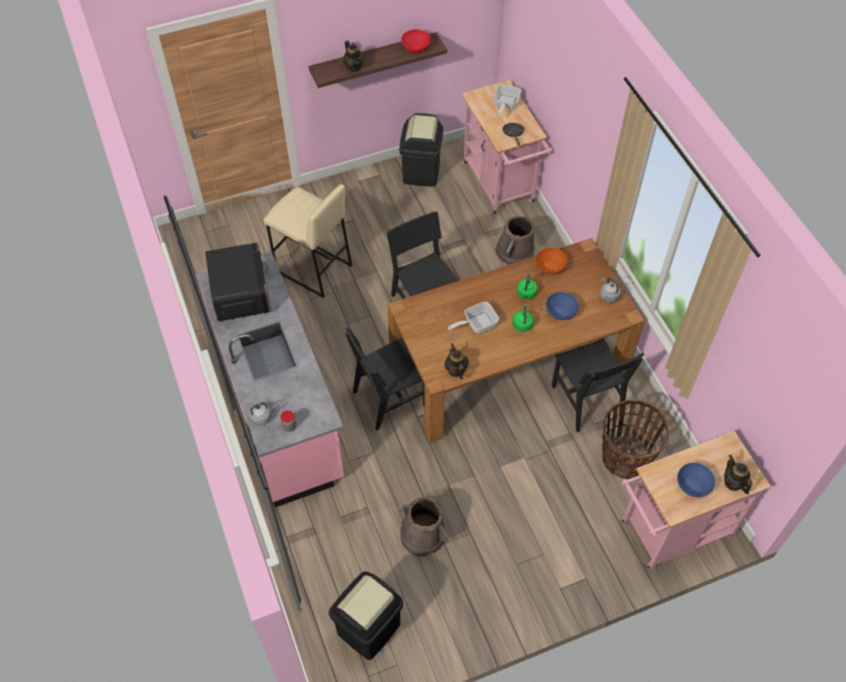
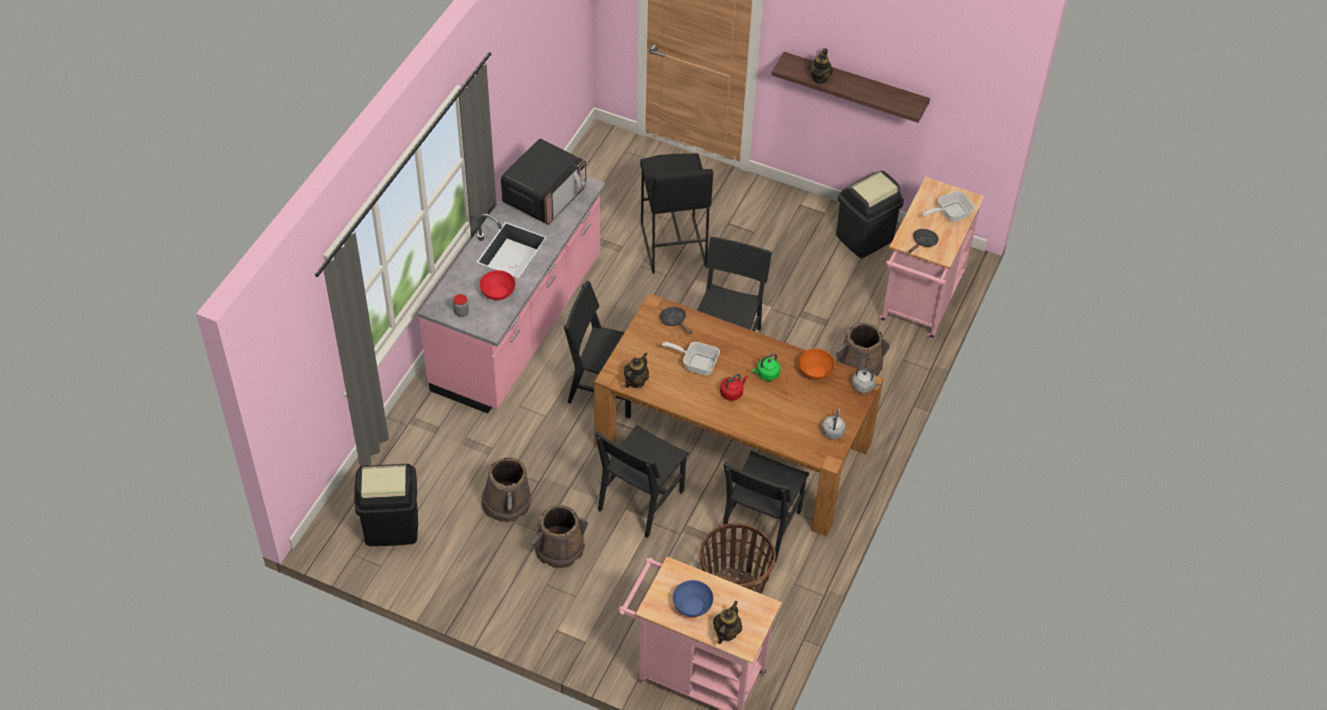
camera: 45 degrees right, 5 degrees down
(262, 417) = (451, 291): grey kettle -> grey kettle (864, 386)
(313, 269) = (672, 245): beige stool -> black stool
(415, 48) = (893, 98): red bowl -> red bowl (498, 292)
(427, 308) = (674, 321): none -> black frying pan
(493, 532) = (559, 548): none -> brown bucket
(501, 451) = (641, 500): none -> black chair
(522, 324) = (732, 393): green kettle -> red kettle
(561, 312) = (776, 410): blue bowl -> none

